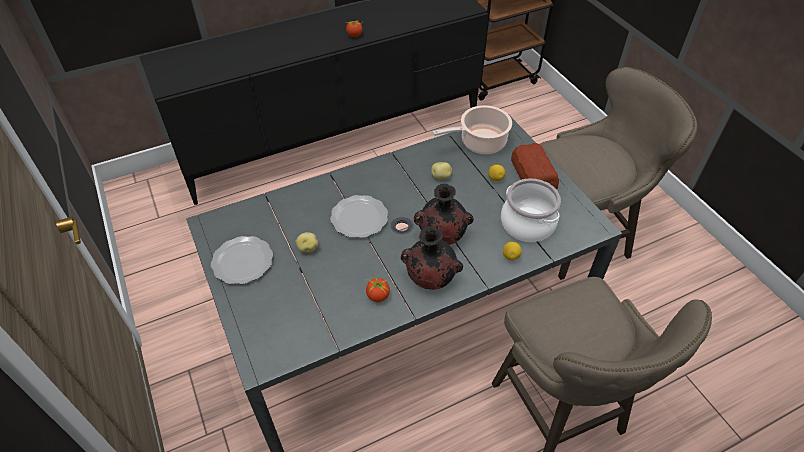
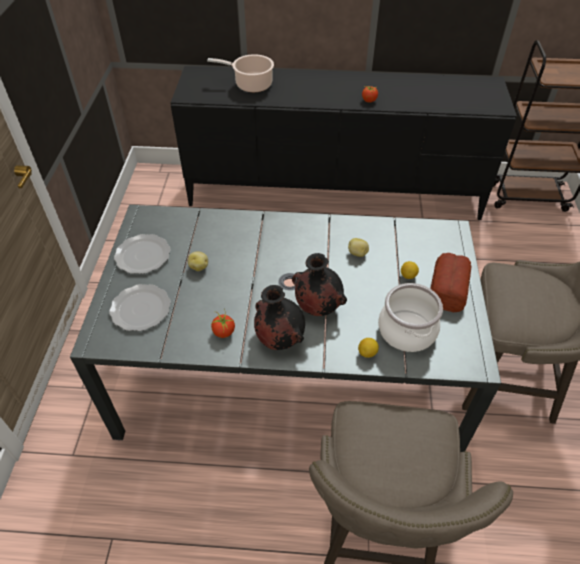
camera: 30 degrees right, 0 degrees up
(360, 218) = (259, 260): plate -> plate (141, 309)
(480, 143) = (418, 237): cooking pot -> cooking pot (251, 84)

